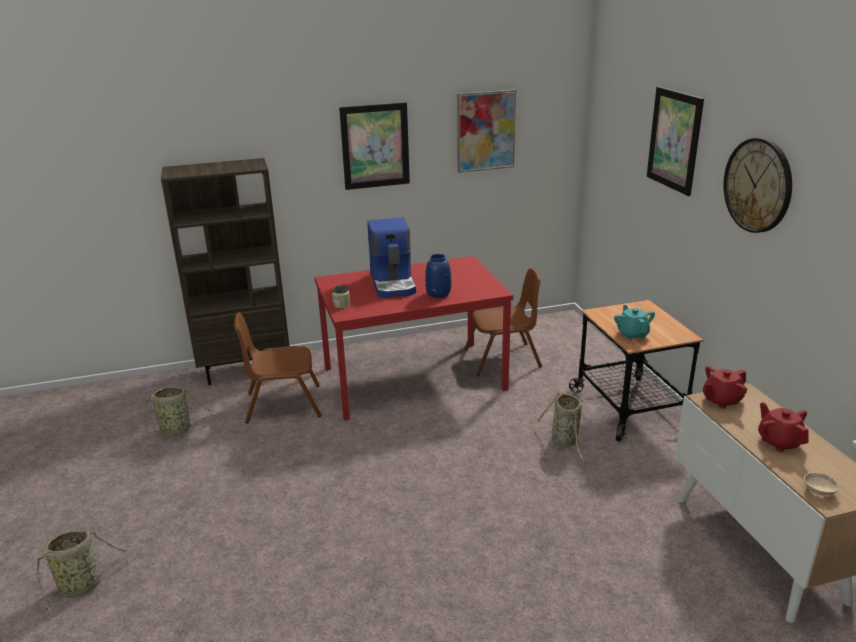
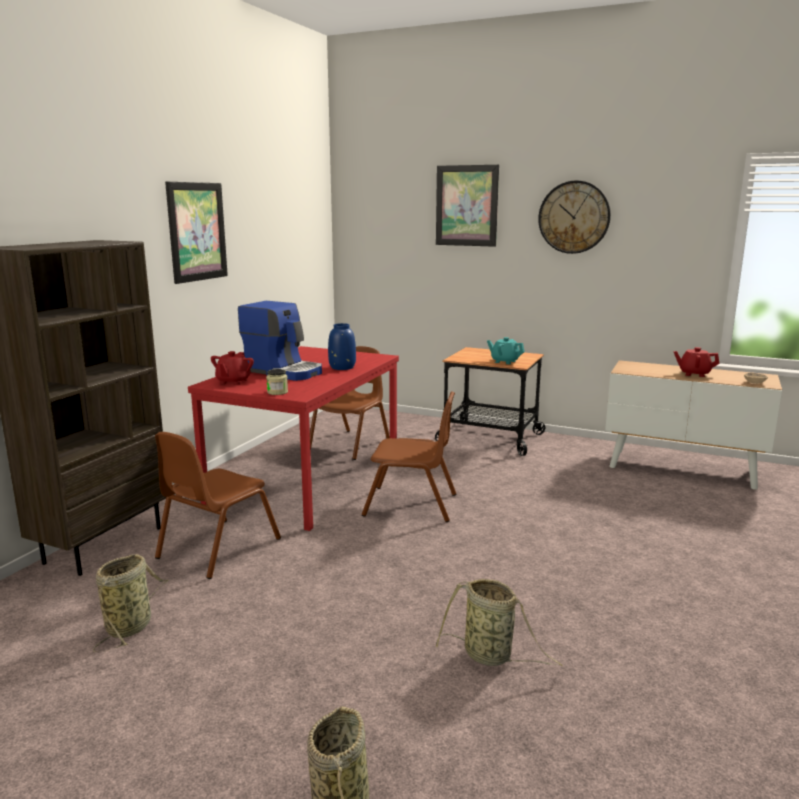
camera: 50 degrees left, 10 degrees down
(437, 437) = (411, 505): none -> brown chair
(485, 131) = (275, 221): picture -> none
(565, 442) = (497, 469): basket -> basket (491, 656)
(721, 400) = (629, 369): red teapot -> red teapot (233, 381)

